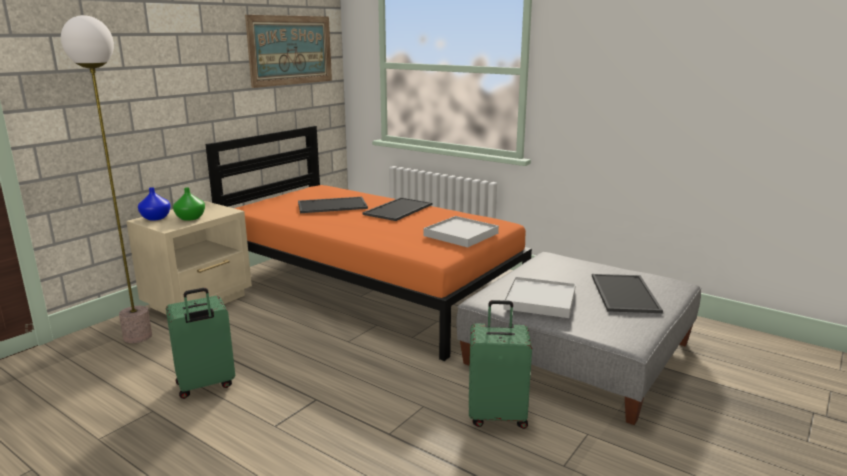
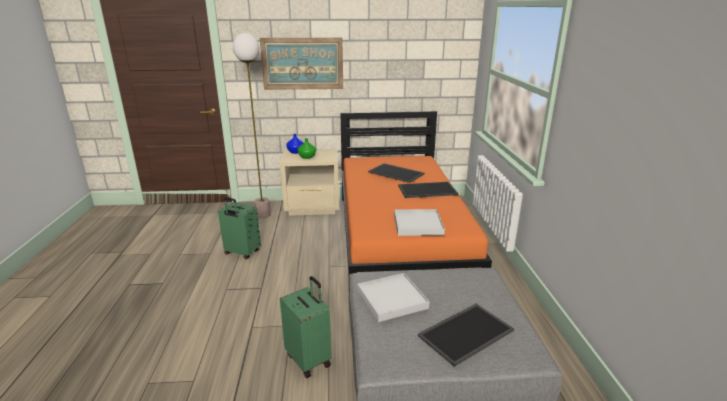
camera: 50 degrees right, 5 degrees up
(291, 50) = (423, 53): picture -> picture (302, 63)

